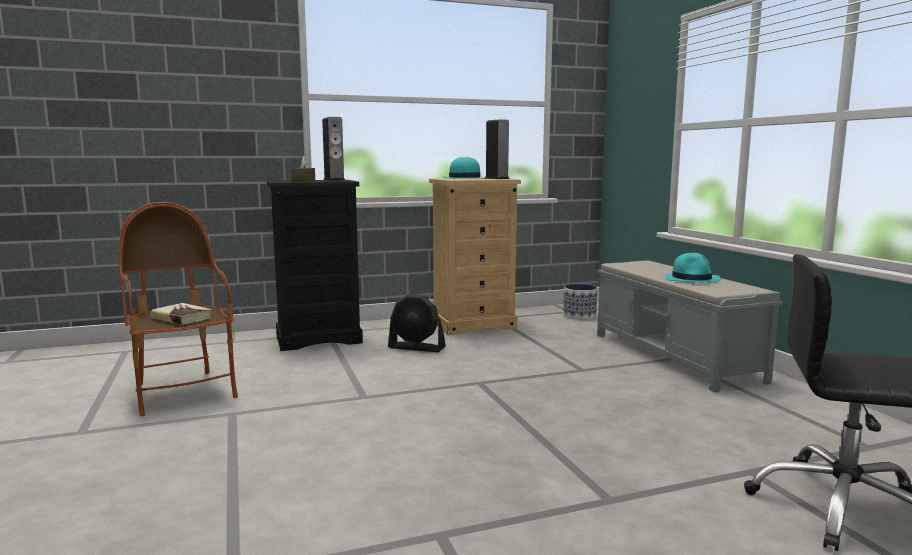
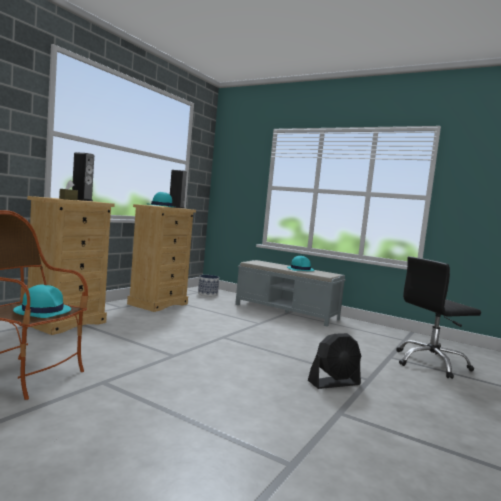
camera: 40 degrees left, 5 degrees down
(182, 318) = (42, 310): book -> turquoise hat
(319, 339) = (66, 323): black dresser -> beige dresser
(417, 347) = (149, 321): black fan -> black fan (334, 383)

